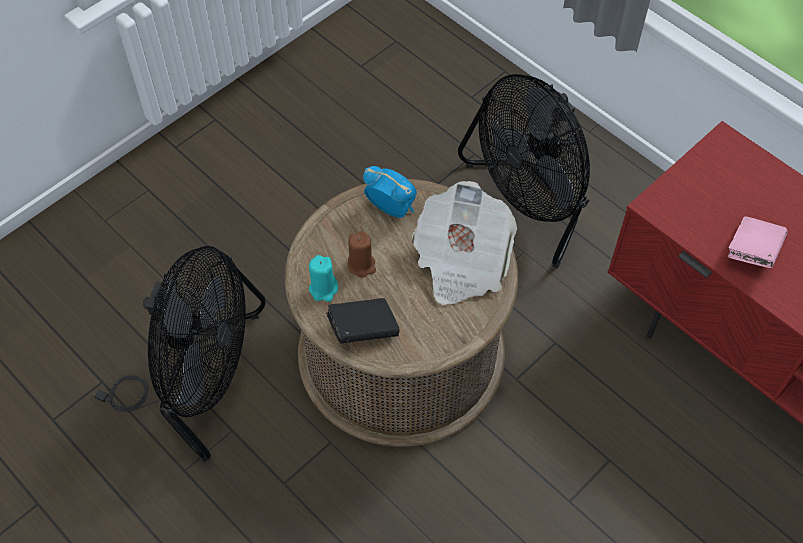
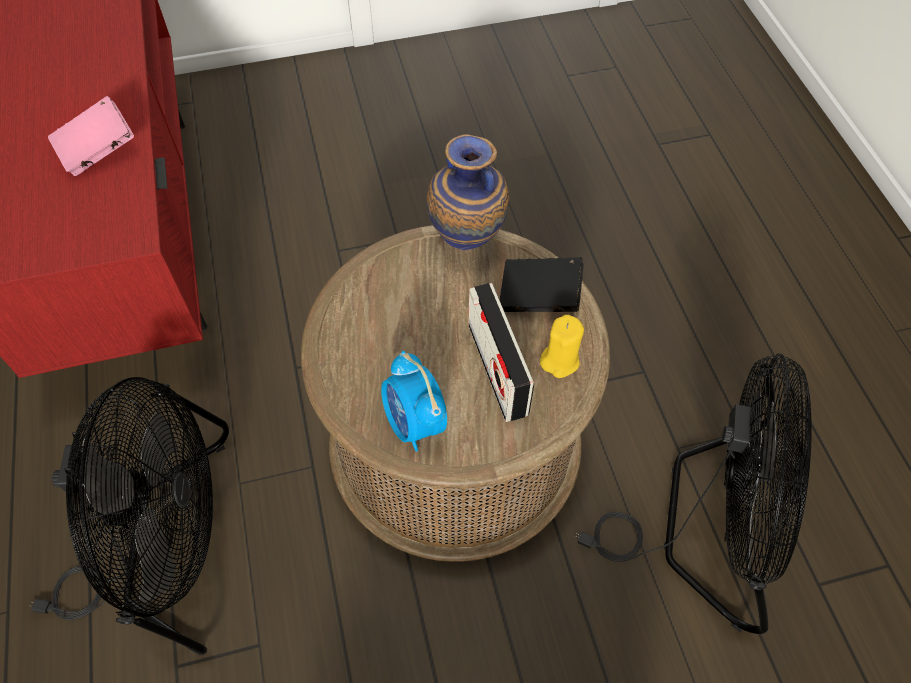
camera: 150 degrees left, 0 degrees up
(197, 383) = (700, 522): black fan -> black fan turned 150 degrees clockwise
(323, 289) = (560, 360): turquoise candle -> yellow candle
(361, 265) = (497, 369): brown candle -> radio
(441, 346) = (468, 242): none -> vase
(461, 261) = (381, 315): newspaper -> none

